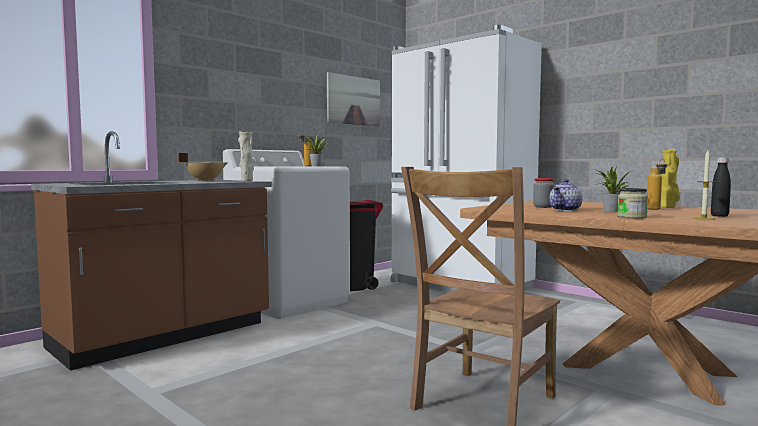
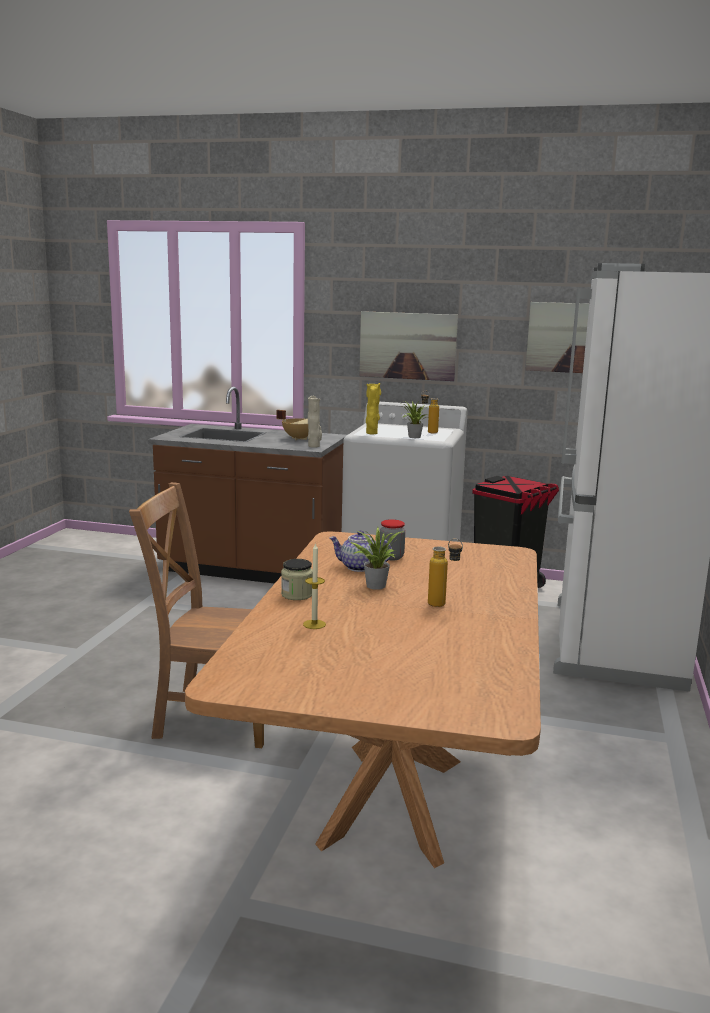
camera: 60 degrees right, 10 degrees up
(249, 100) = (407, 346): none -> picture
(668, 207) = (485, 612): yellow vase -> yellow vase (371, 433)
(719, 216) = (365, 633): black bottle -> none

